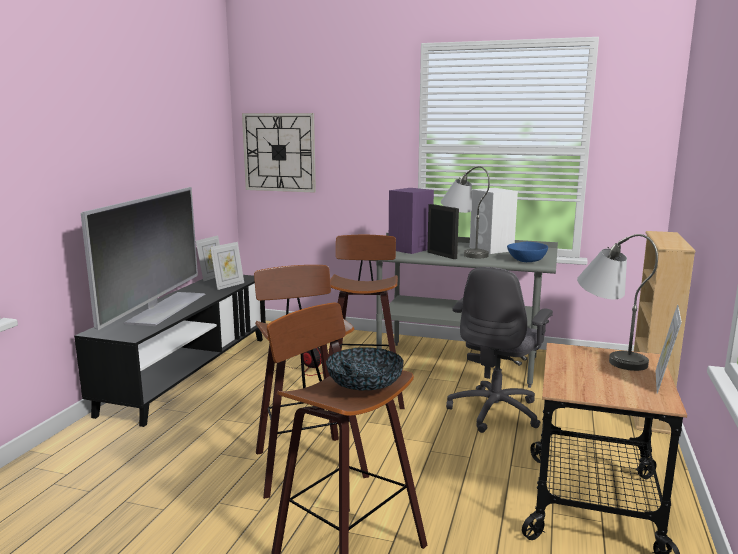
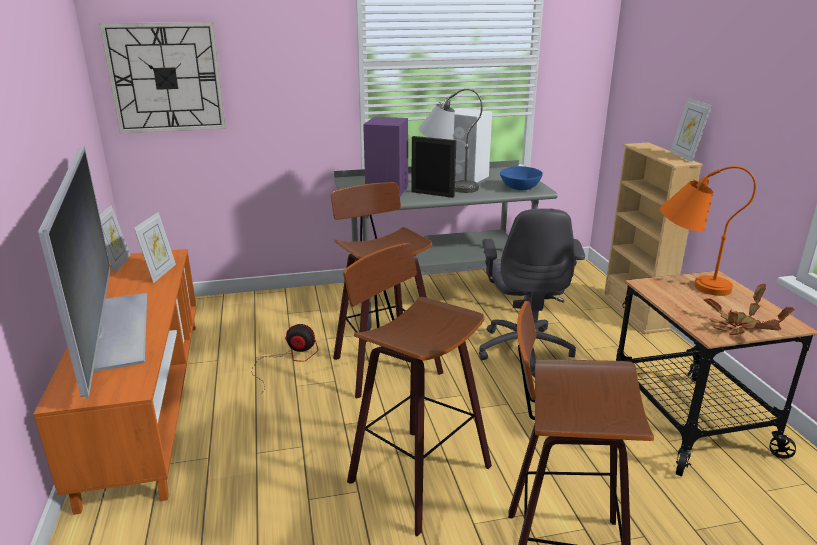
camera: 30 degrees left, 10 degrees up
(189, 373) = (147, 401): black tv stand -> orange tv stand
(364, 386) = (601, 392): bowl -> none
(600, 392) = (740, 327): none -> potted plant
(608, 355) = (687, 282): grey table lamp -> orange table lamp
(663, 382) = (761, 302): picture frame -> picture frame (685, 156)

